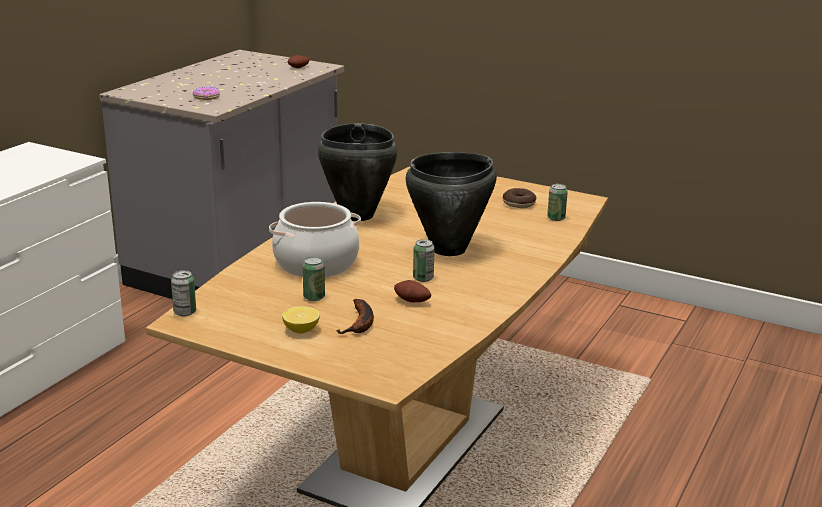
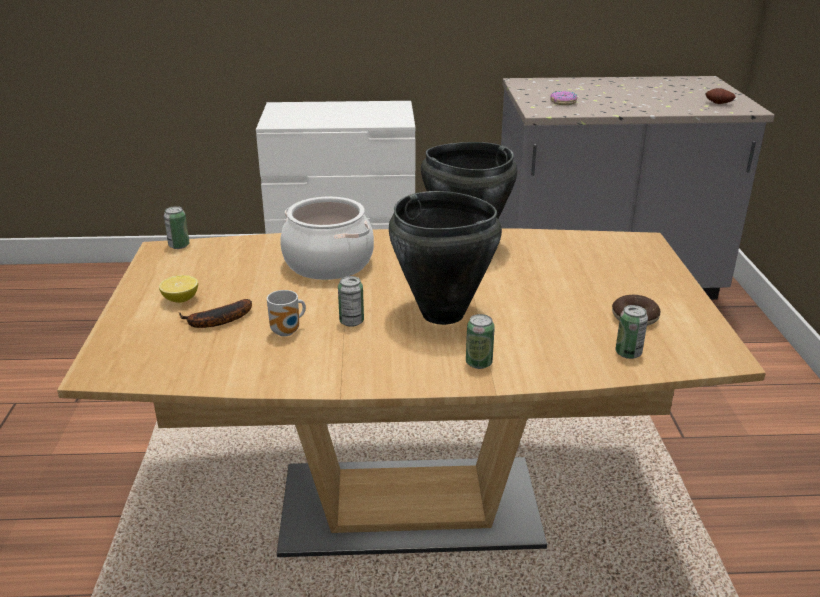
camera: 60 degrees right, 5 degrees up
(314, 297) = (254, 284): can -> can (478, 363)
(411, 302) = (288, 332): potato -> mug

